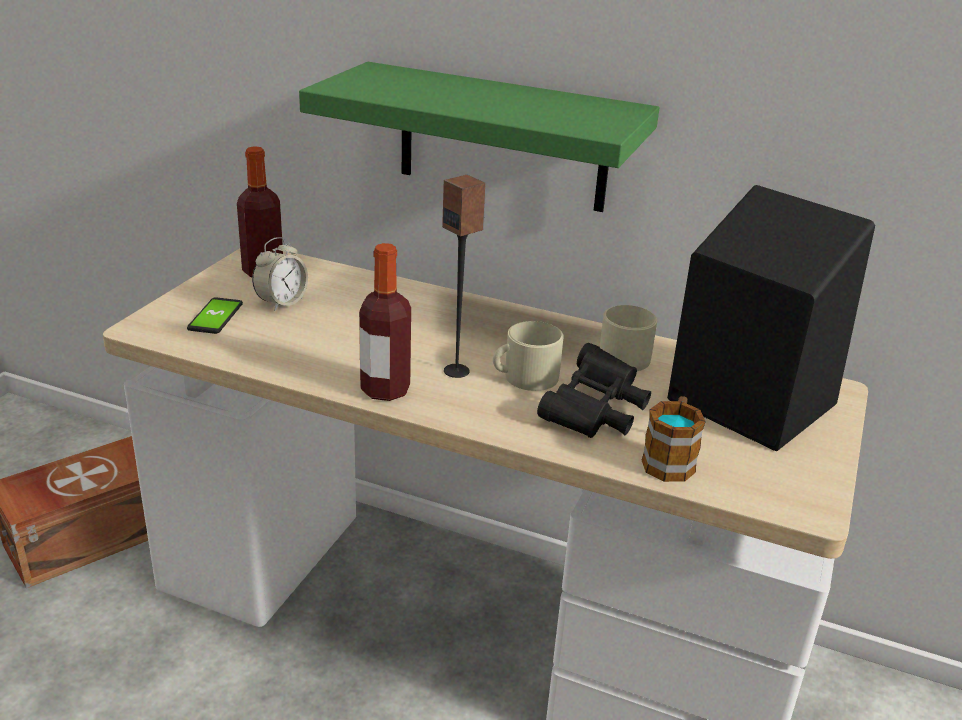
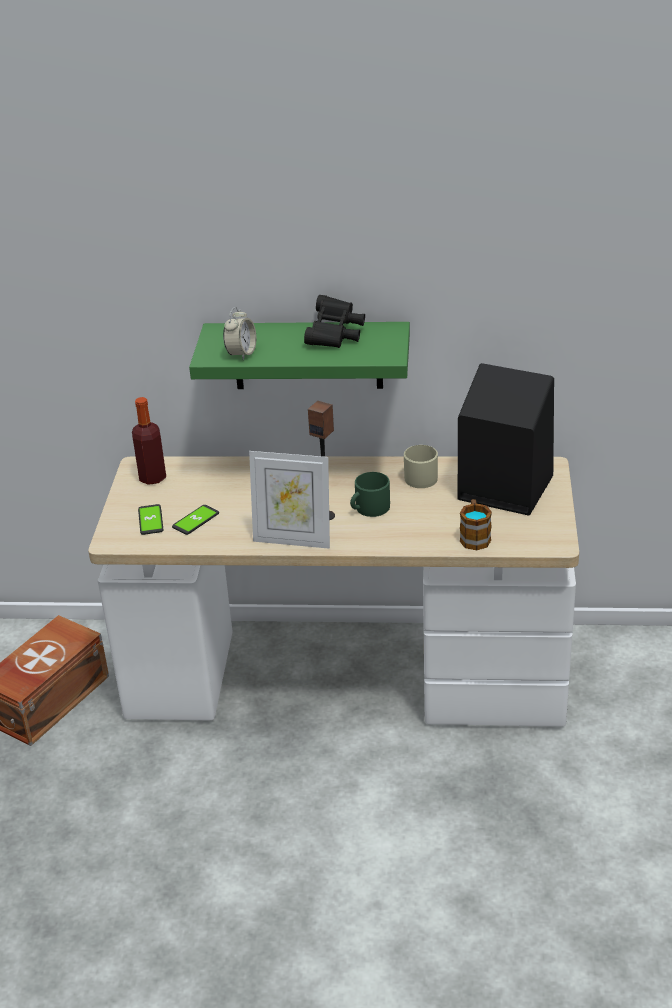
camera: 15 degrees left, 5 degrees up
(272, 332) = (195, 520): none -> phone
(281, 302) = (184, 498): alarm clock -> alarm clock (241, 354)
(385, 390) = (293, 540): bottle -> picture frame
(524, 377) = (369, 508): beige mug -> green mug
(595, 413) = (421, 520): black binoculars -> black binoculars (335, 335)

